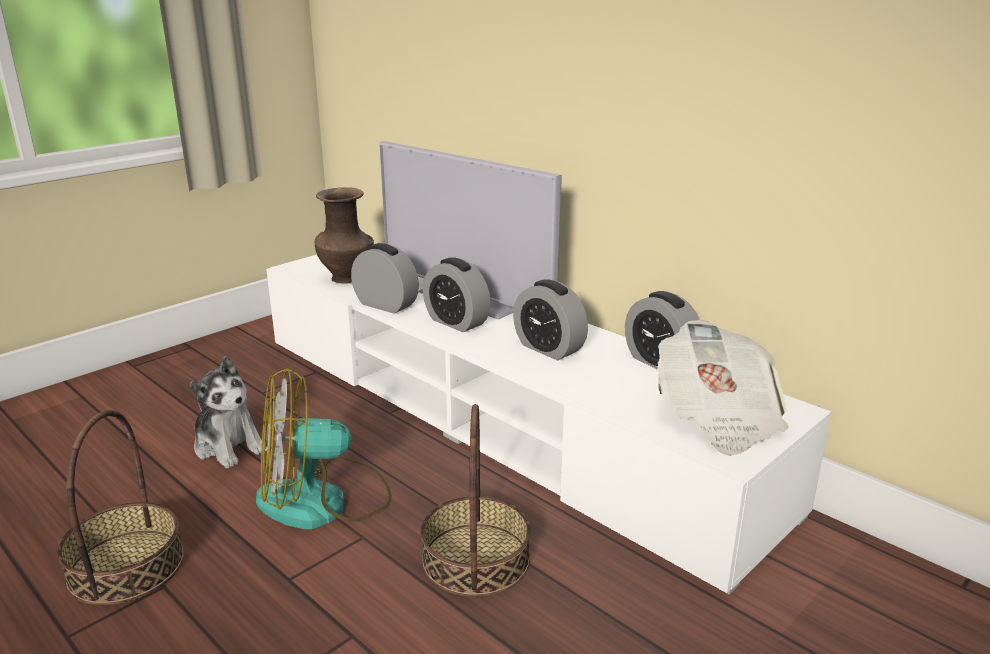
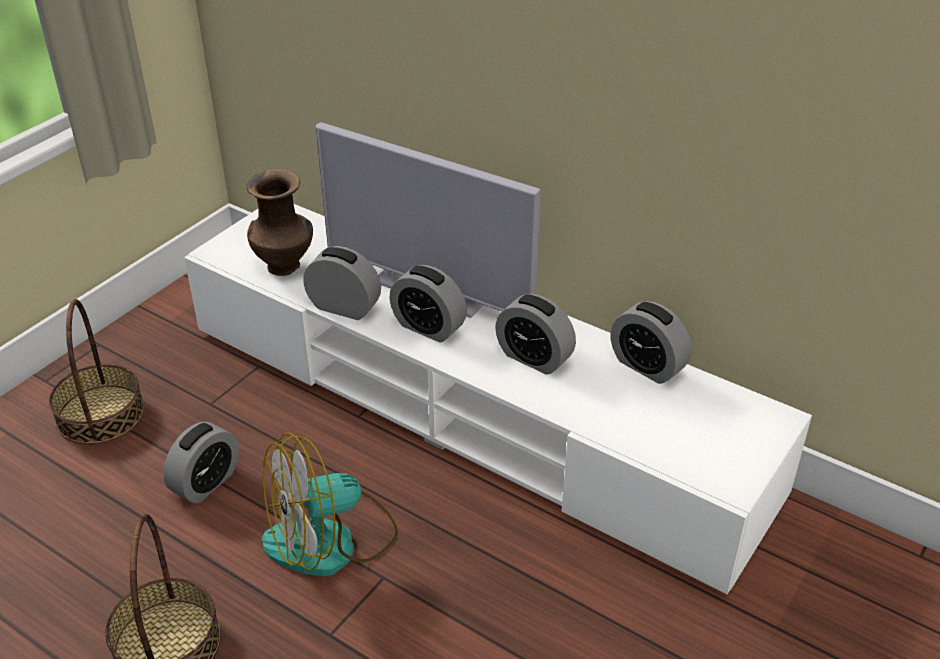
camera: 10 degrees left, 15 degrees up
(229, 446) = (206, 483): plush toy -> alarm clock
(475, 559) = (497, 587): basket -> basket (100, 414)
(717, 418) = (712, 437): newspaper -> none

